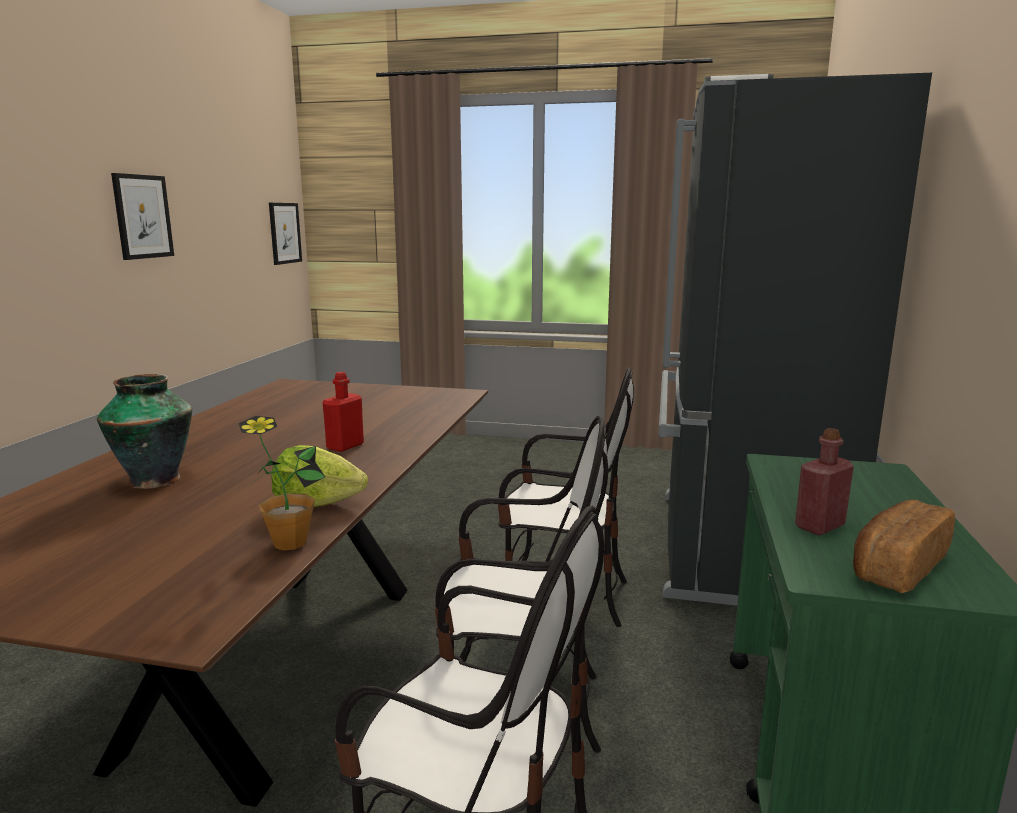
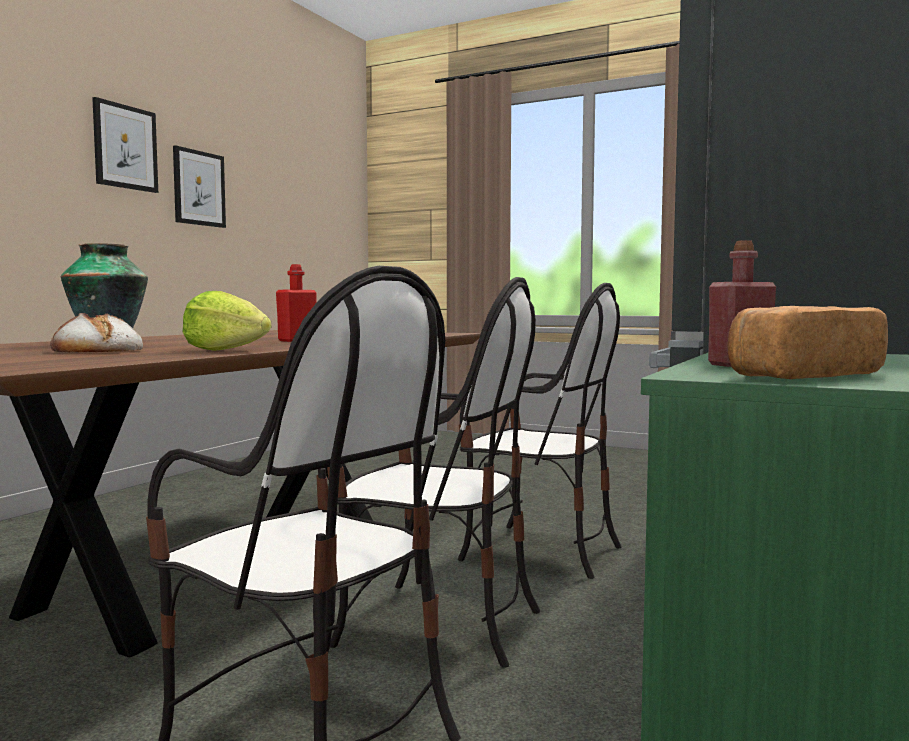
camera: 15 degrees right, 10 degrees down
(182, 522) = (96, 351): none -> bread
(284, 233) = (345, 230): picture -> picture (125, 147)
(290, 543) = (169, 356): potted plant -> none

